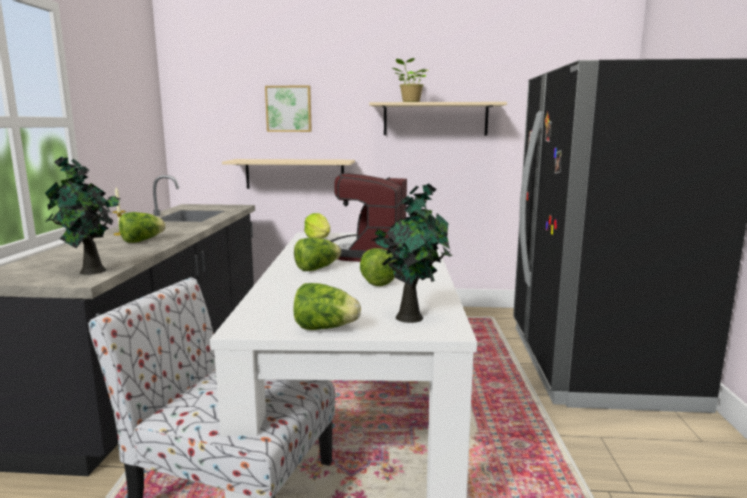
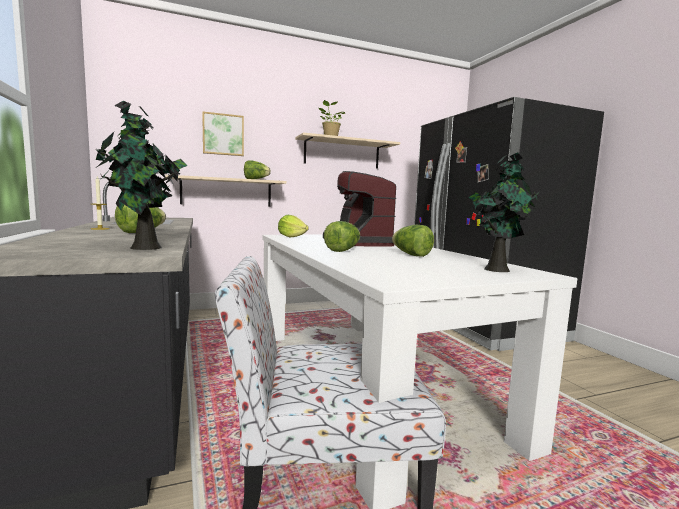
camera: 25 degrees left, 5 degrees down
(325, 328) = (460, 279): lettuce -> lettuce (255, 179)

